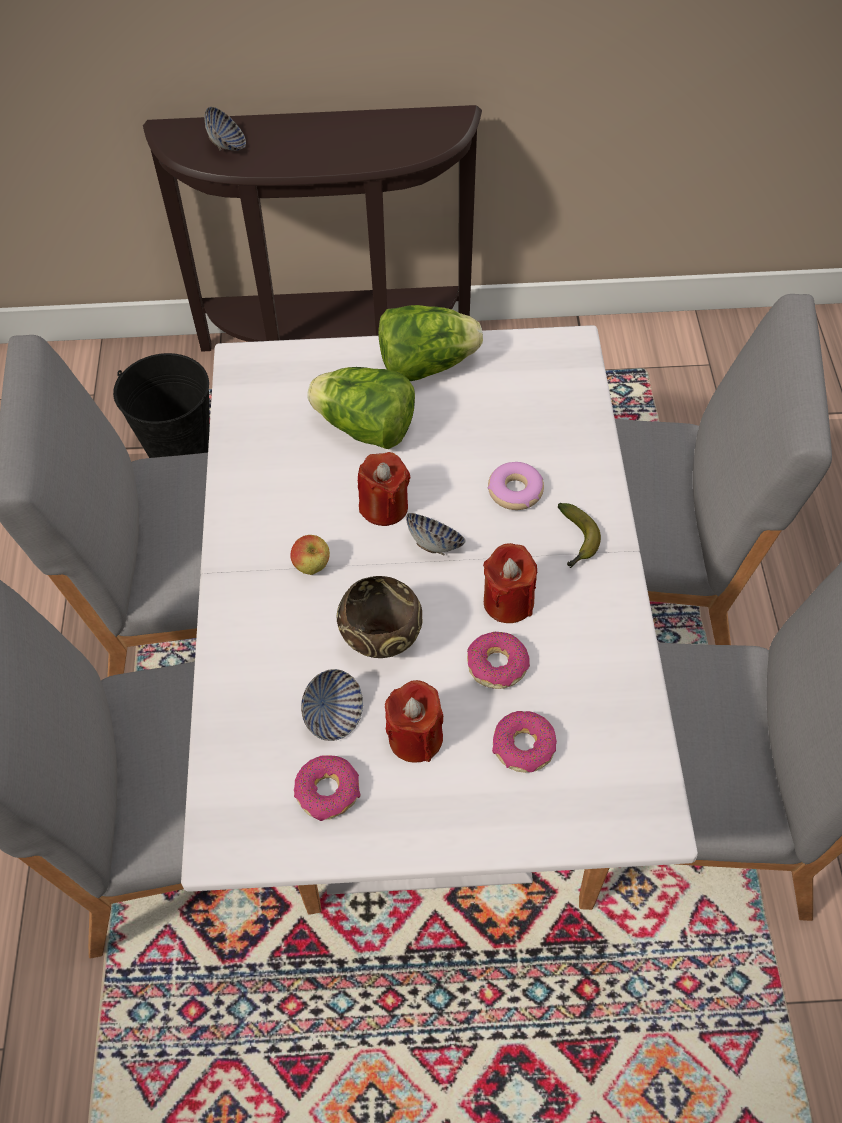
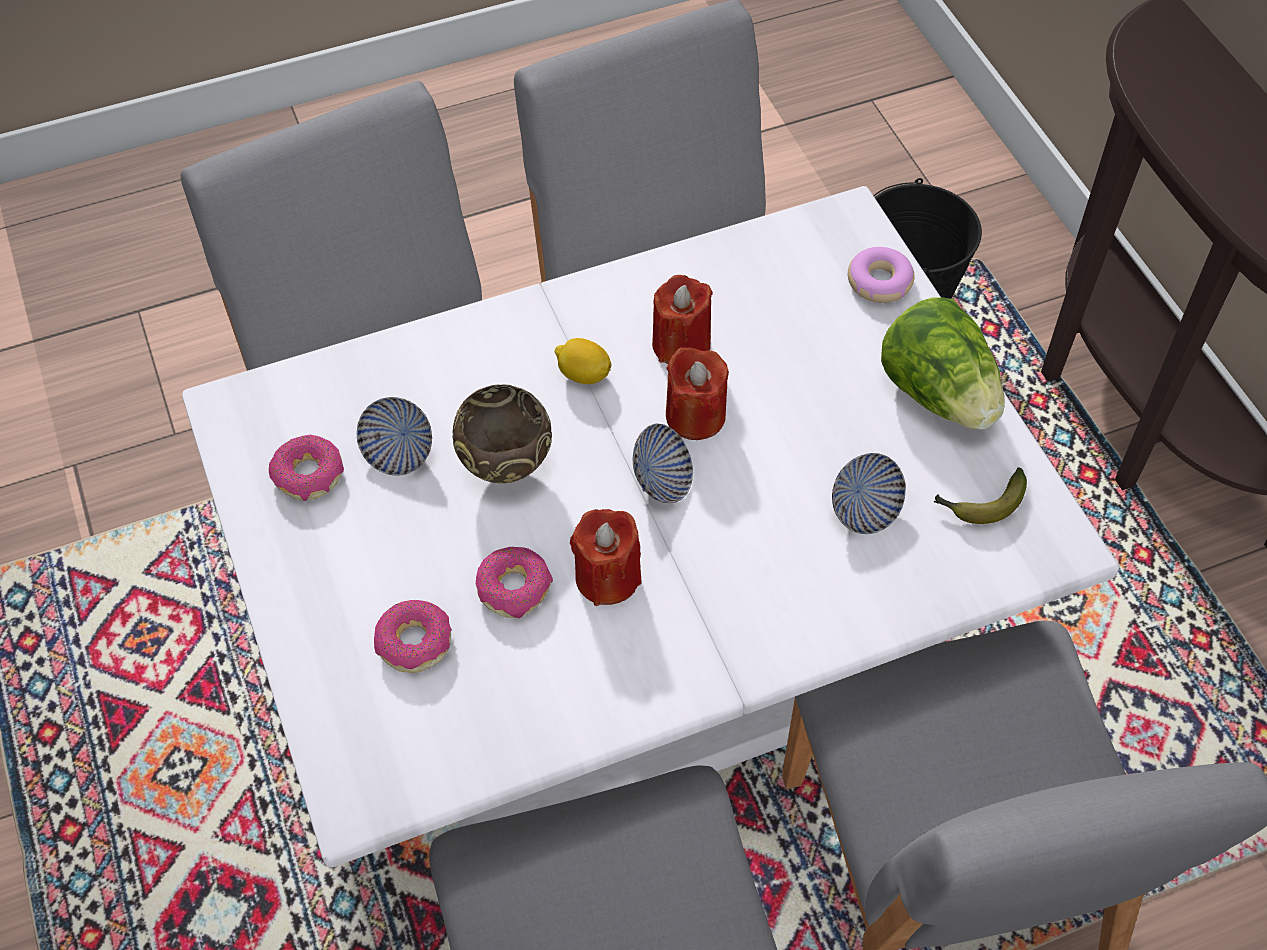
camera: 70 degrees right, 0 degrees up
(227, 145) = (1177, 74): bowl -> bowl (864, 510)
(312, 567) = (583, 374): apple -> lemon
(366, 429) = (804, 363): lettuce -> none
(415, 737) = (395, 535): red candle -> red candle (681, 344)
(515, 491) = (777, 543): donut -> donut (879, 282)
(576, 541) = (727, 628): banana -> banana (980, 504)

